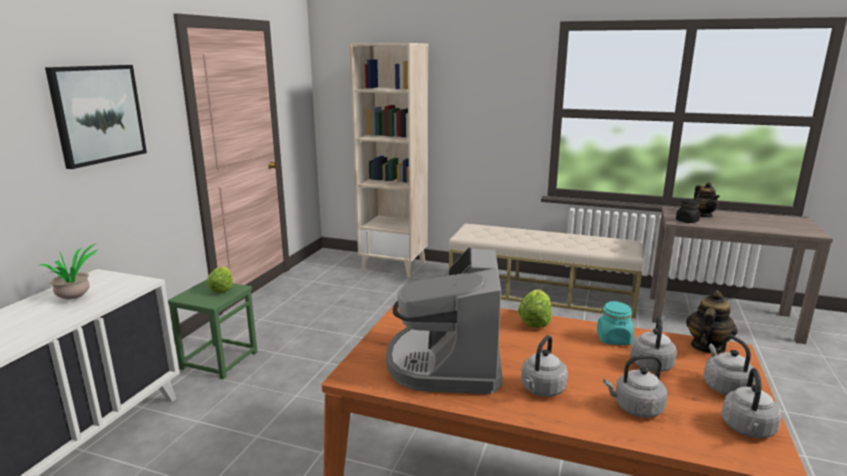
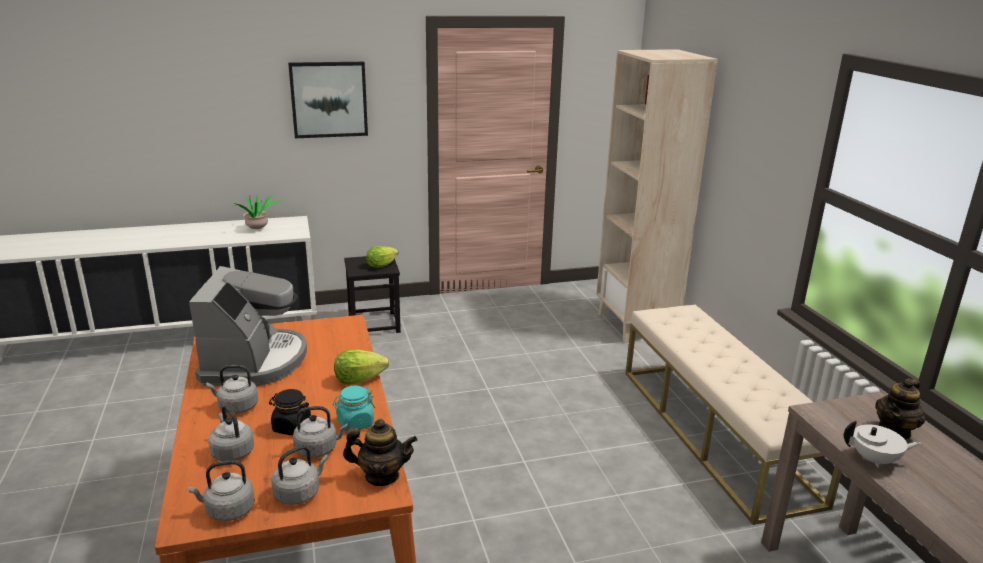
camera: 55 degrees right, 5 degrees up
(219, 360) = (374, 324): green stool -> black stool
(447, 362) = (255, 362): coffee machine -> coffee machine turned 120 degrees clockwise
(687, 221) = (833, 420): black jar -> black jar (291, 427)
(730, 226) = (875, 460): none -> white teapot

